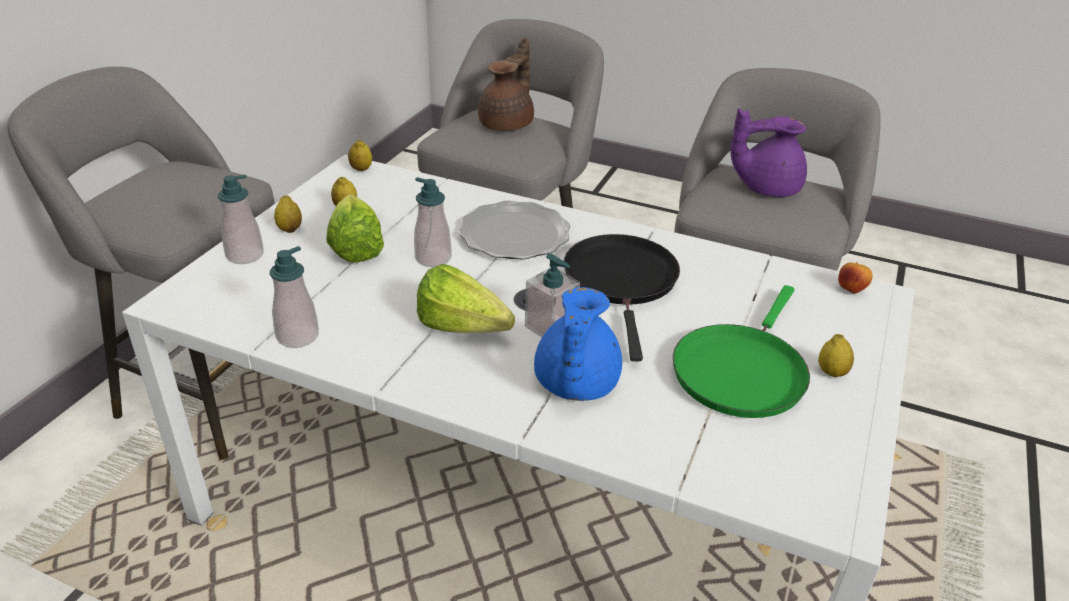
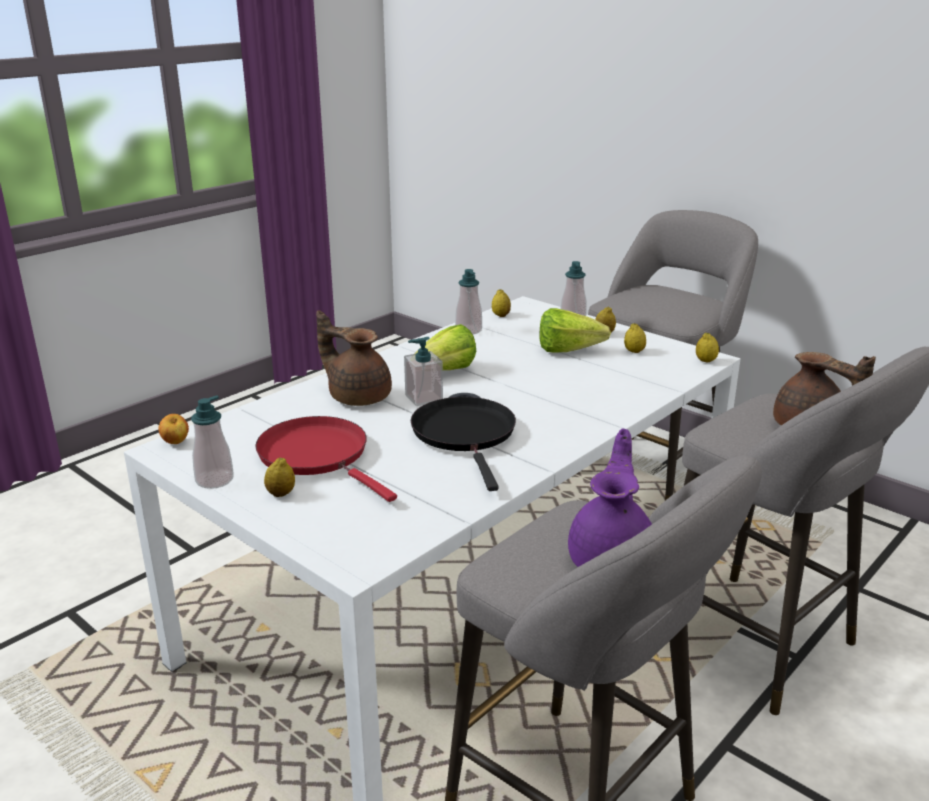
camera: 110 degrees right, 10 degrees down
(225, 317) = (501, 315): none -> lemon
(433, 258) = (541, 373): soap dispenser -> soap dispenser (214, 480)
(515, 235) = (564, 406): plate -> none
(574, 384) = (358, 396): blue teapot -> brown teapot
(622, 282) = (465, 435): black frying pan -> black frying pan turned 120 degrees counterclockwise
(740, 371) = (318, 456): green frying pan -> red frying pan
(851, 290) = (378, 550): apple -> apple (175, 443)

